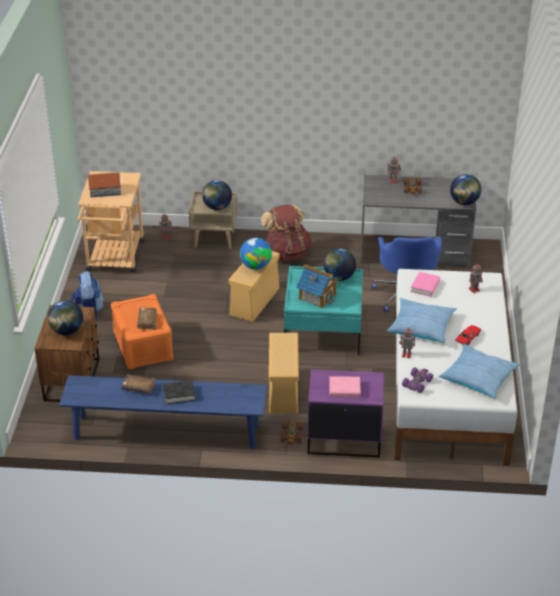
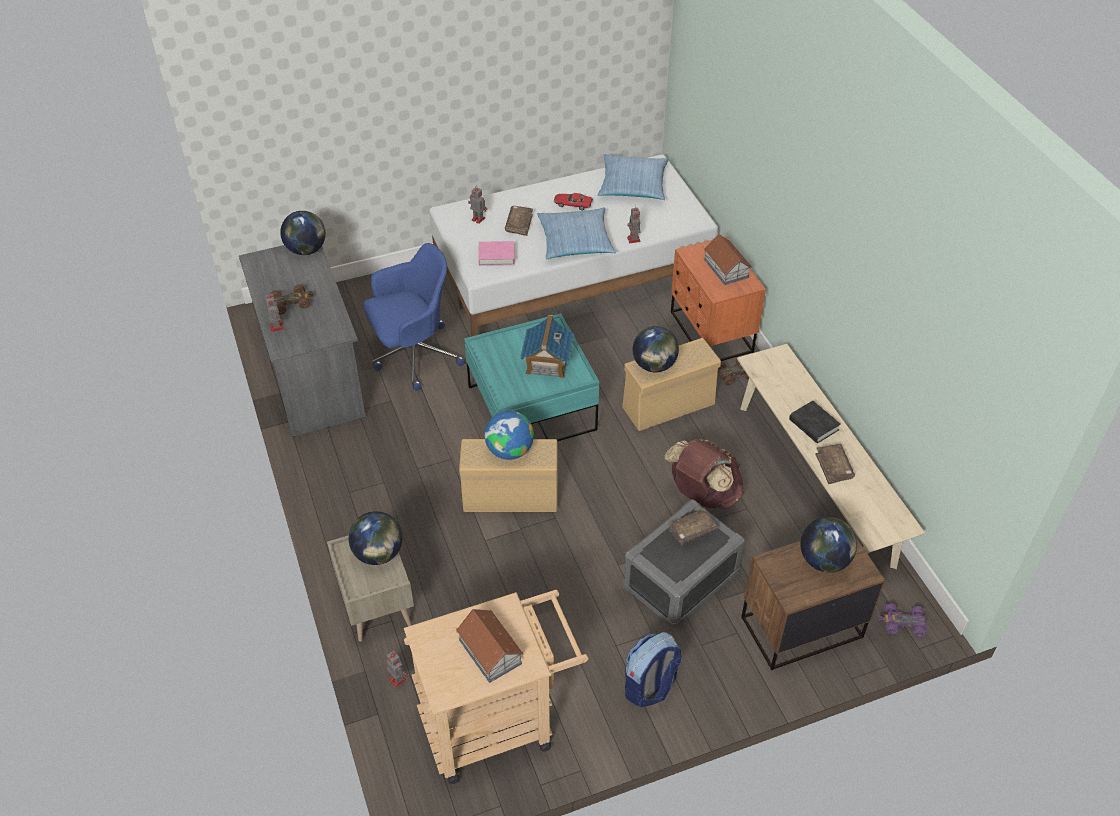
camera: 115 degrees left, 10 degrees up
(142, 346) = (681, 580): orange storage box -> grey storage box
(166, 432) = (814, 482): blue bench -> beige bench
(287, 253) = (375, 504): brown backpack -> brown backpack (703, 494)
(339, 277) = (493, 355): globe -> globe (654, 365)
(343, 440) = (710, 333): purple nightstand -> orange nightstand
(344, 390) = (726, 268): pink book -> toy house
(417, 383) = (674, 221): purple toy car -> purple toy car (902, 623)
(457, 306) = (519, 224): none -> brown book

